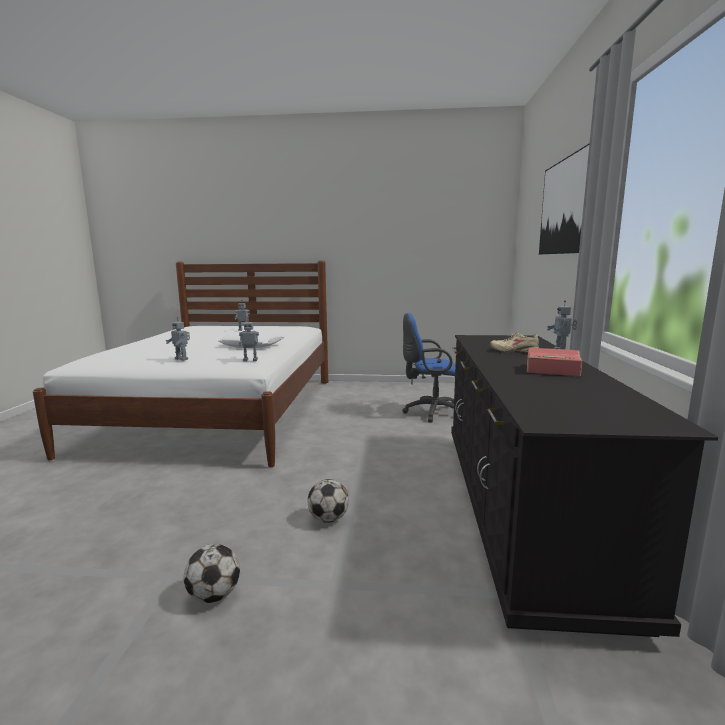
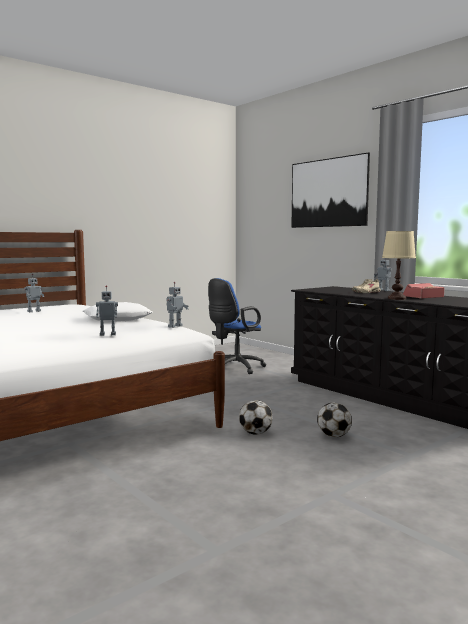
camera: 45 degrees left, 5 degrees down
(214, 595) = (377, 487): football -> football (255, 433)
(495, 367) = (397, 298): none -> beige table lamp

